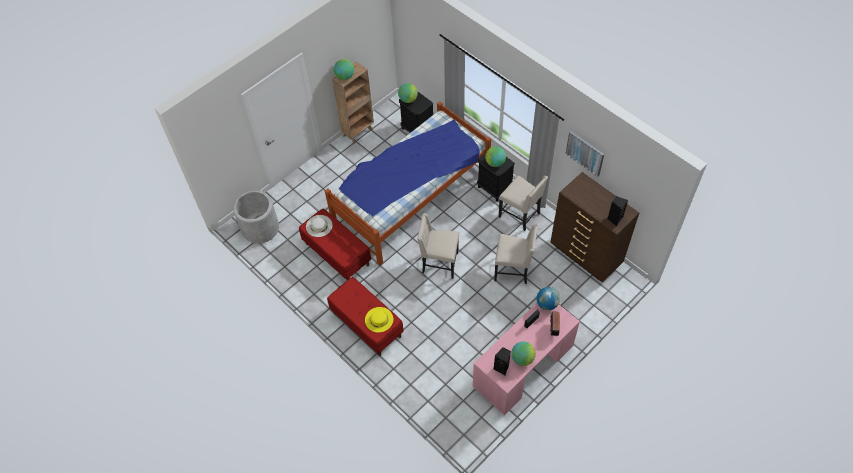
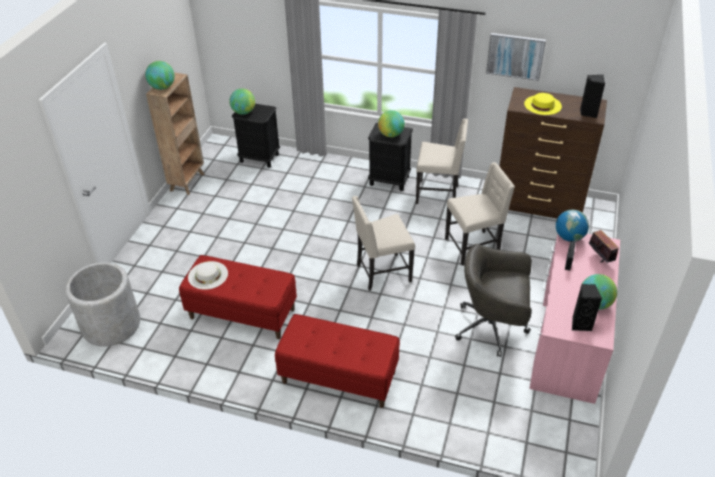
camera: 30 degrees left, 15 degrees down
(379, 319) = (367, 348): yellow hat -> yellow hat (542, 105)
(411, 197) = (298, 221): bed -> none
(481, 335) = (492, 327): none -> grey office chair

